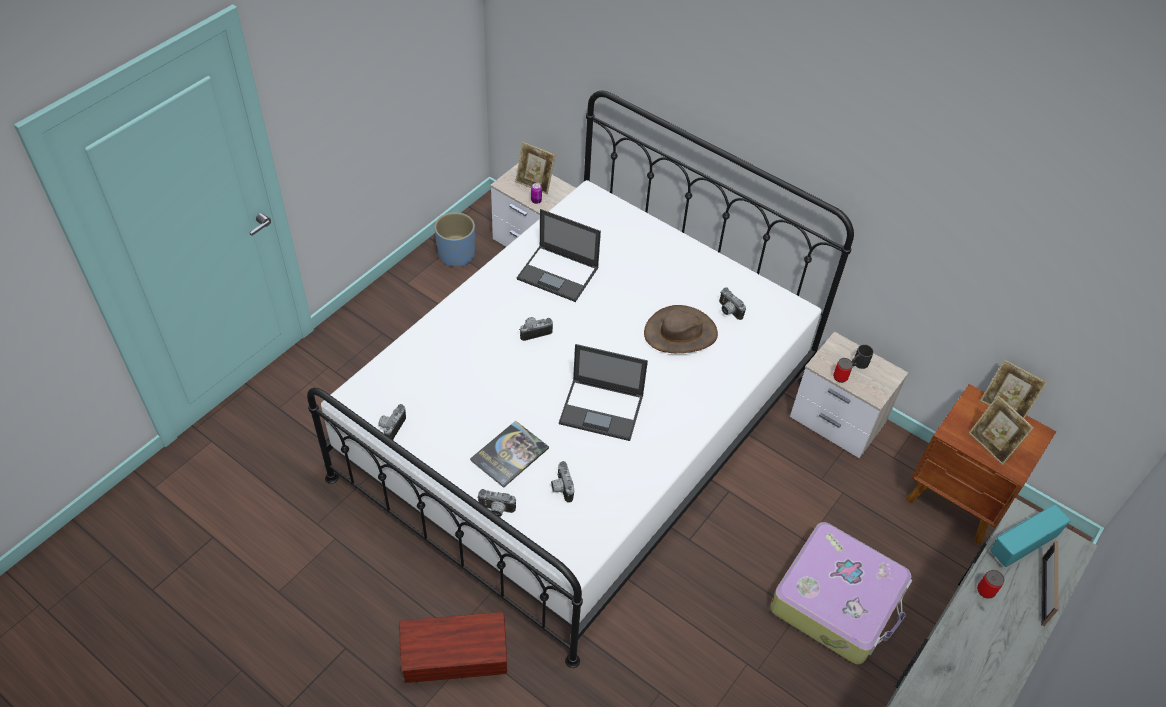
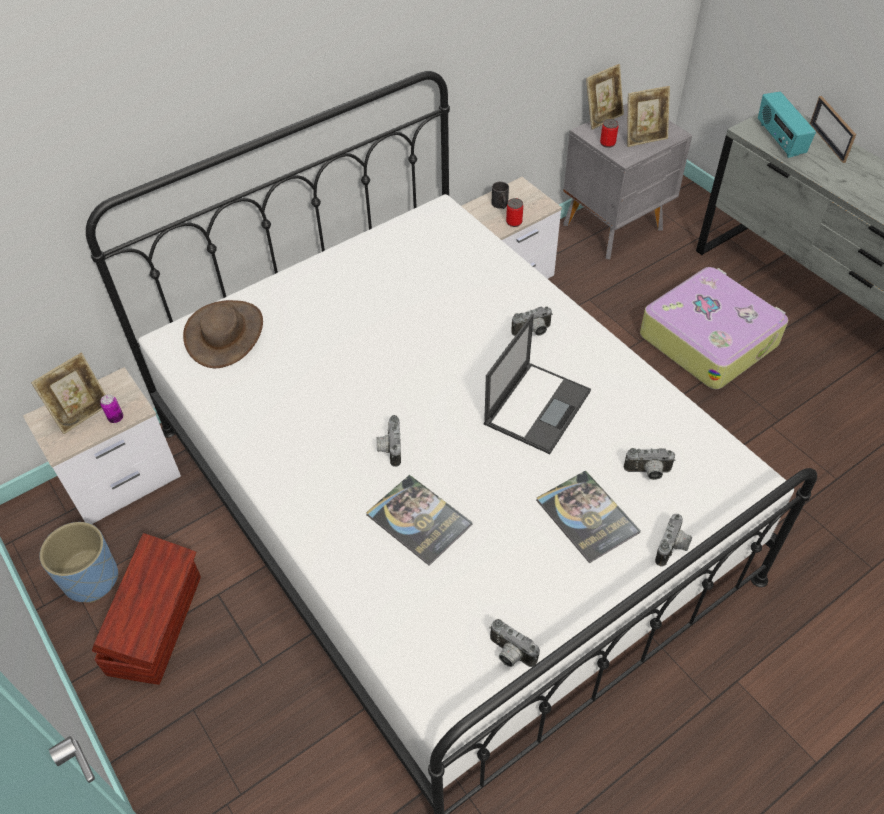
camera: 70 degrees left, 0 degrees up
(456, 658) = (747, 705): brown storage box -> brown storage box (157, 623)
(480, 360) = (419, 520): none -> book
(559, 274) = (297, 402): laptop -> none
(680, 333) = (442, 309): brown hat -> brown hat (225, 334)
(728, 311) = (423, 262): camera -> camera (533, 332)
(958, 500) = (615, 227): brown nightstand -> grey nightstand
(985, 591) = (826, 173): can -> can (607, 143)
(1043, 591) = (827, 142): picture frame -> picture frame turned 45 degrees clockwise

